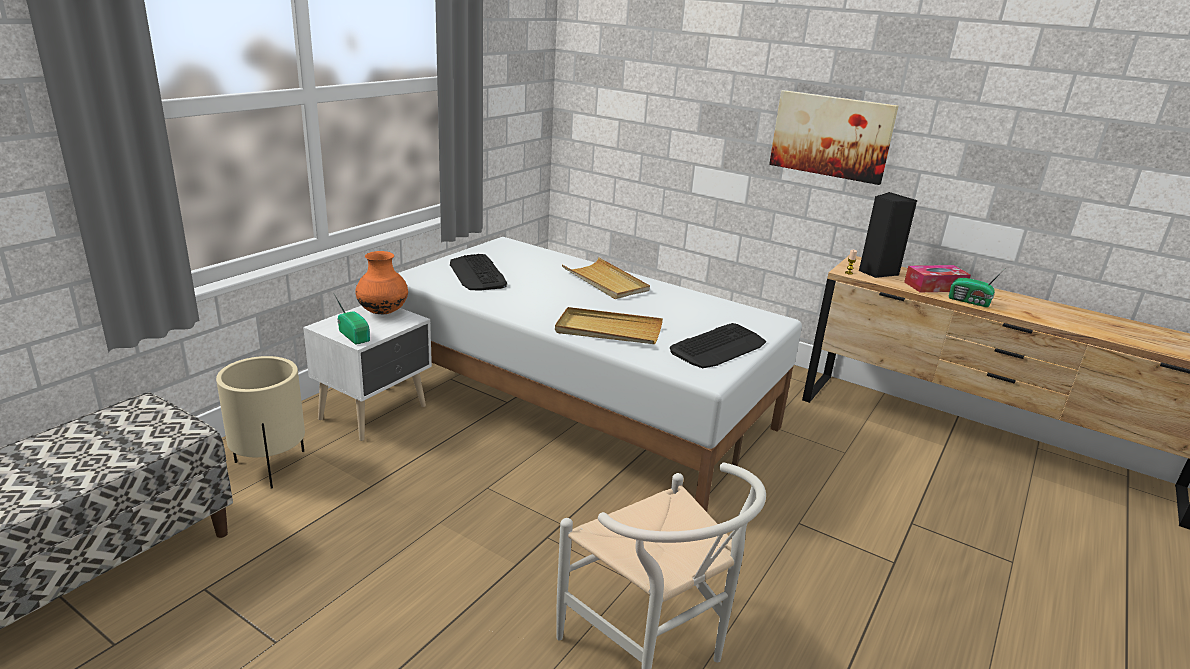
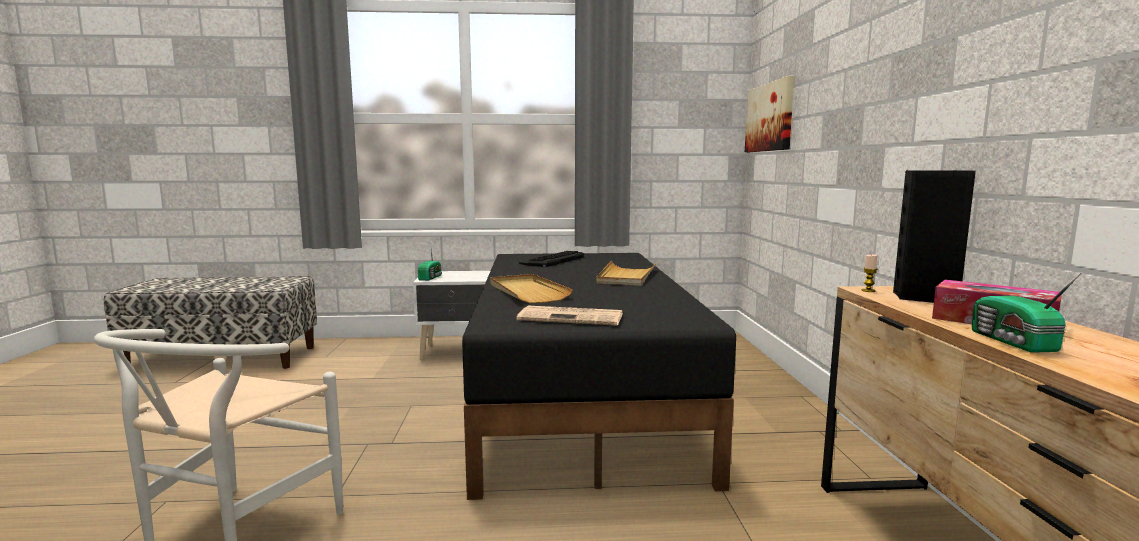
camera: 55 degrees right, 15 degrees down
(270, 466) = (363, 353): beige planter -> none
(383, 312) = (476, 274): orange vase -> none
(580, 403) = (581, 394): white bed -> black bed
(719, 347) = (572, 317): keyboard -> newspaper
(831, 136) = (922, 113): picture -> picture (770, 117)

